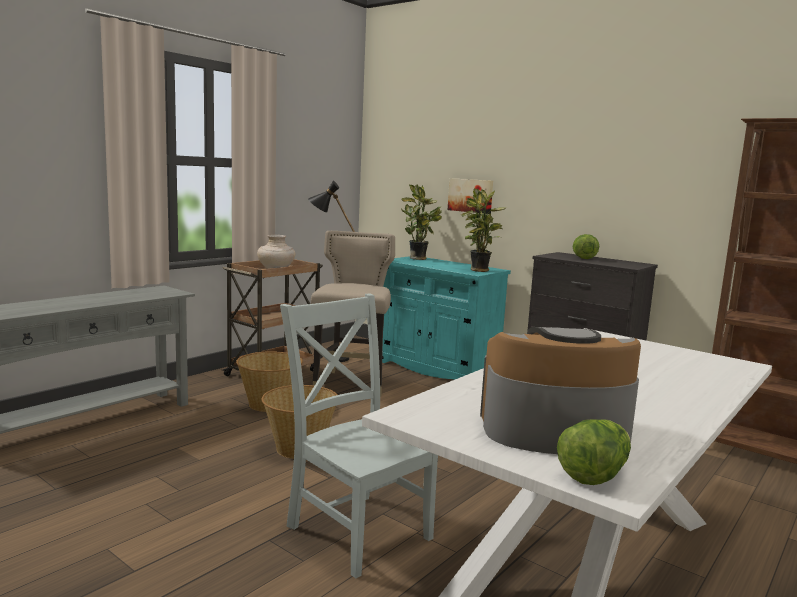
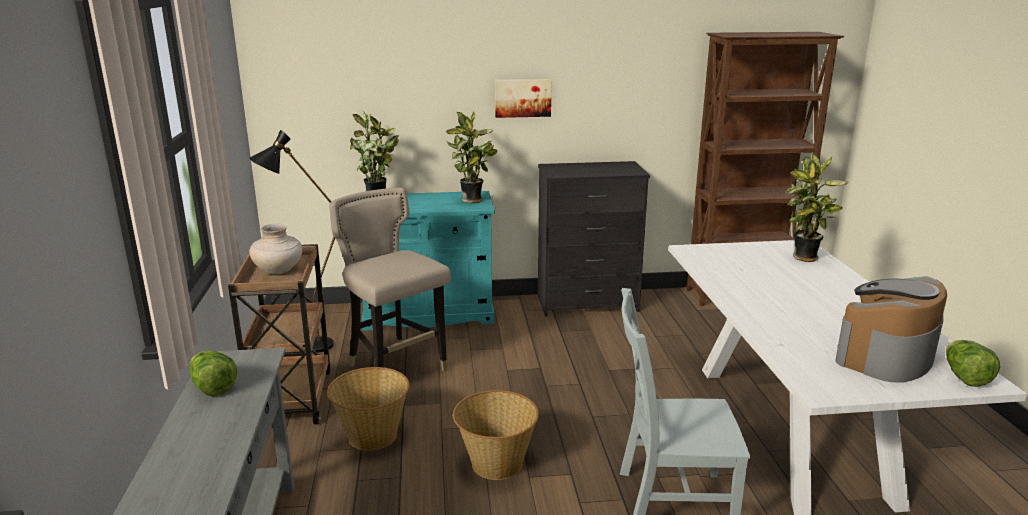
camera: 45 degrees left, 10 degrees up
(471, 195) = (425, 116): picture -> picture (522, 97)
(582, 258) = (578, 168): lettuce -> lettuce (213, 388)
(710, 370) = (804, 258): none -> potted plant

